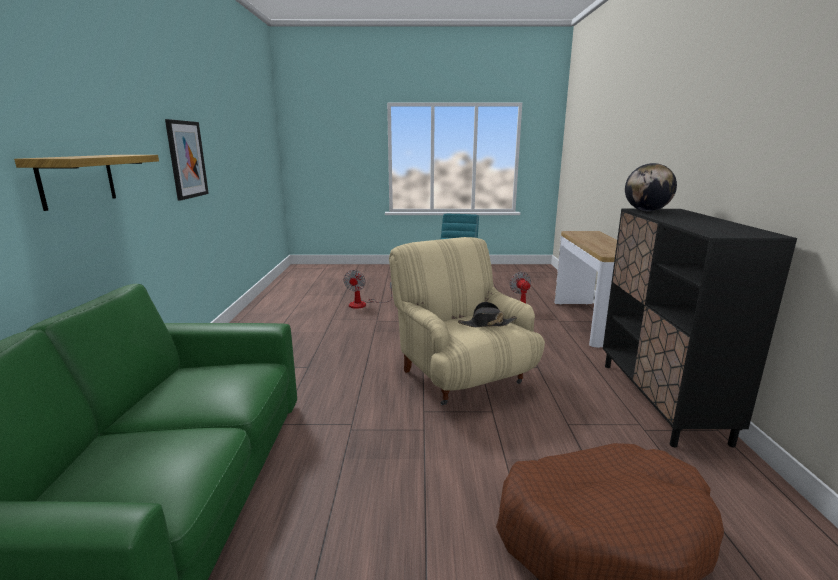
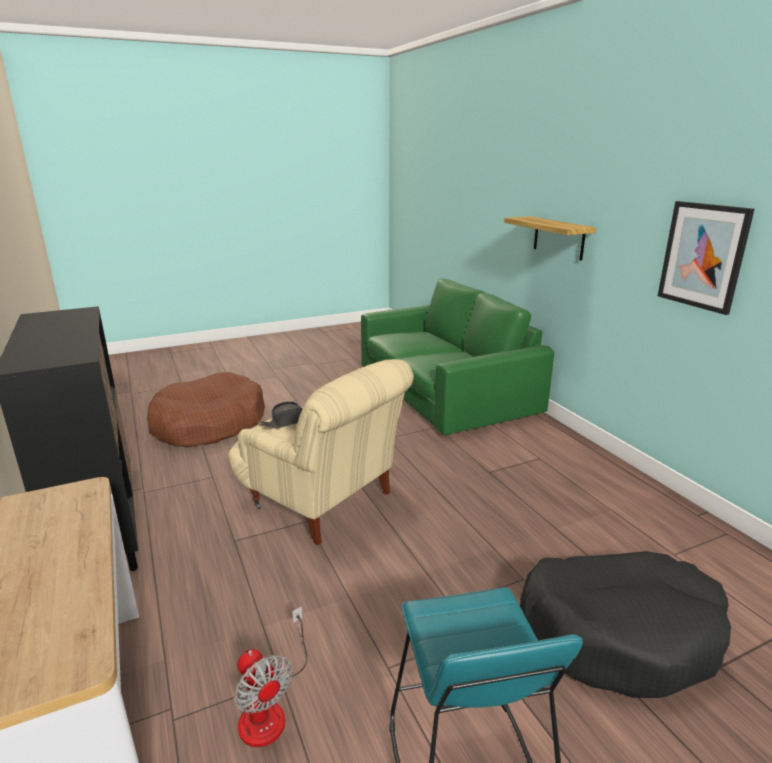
camera: 155 degrees right, 5 degrees up
(363, 304) = (618, 633): fan -> black dog bed
(646, 211) = (72, 354): globe -> none

